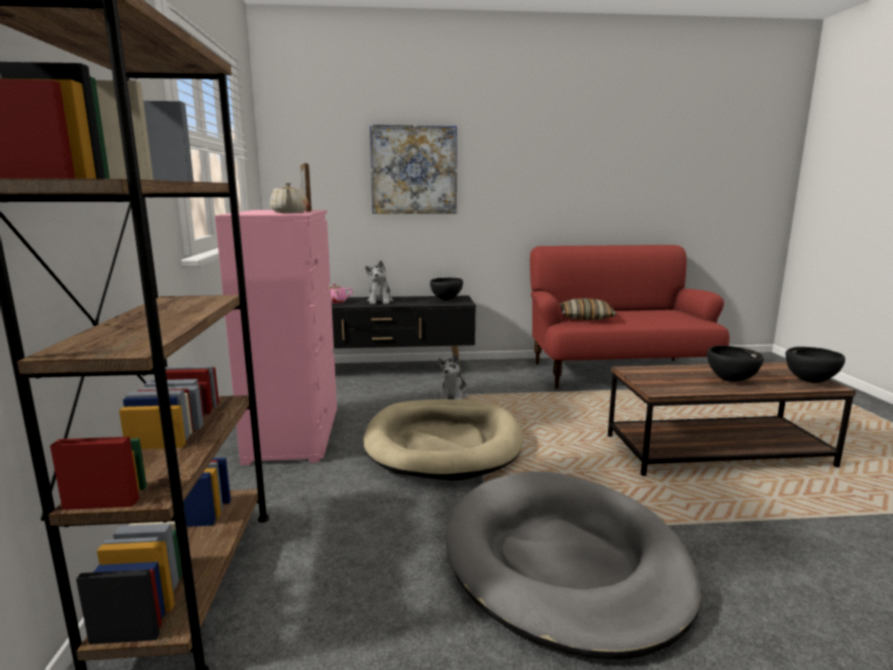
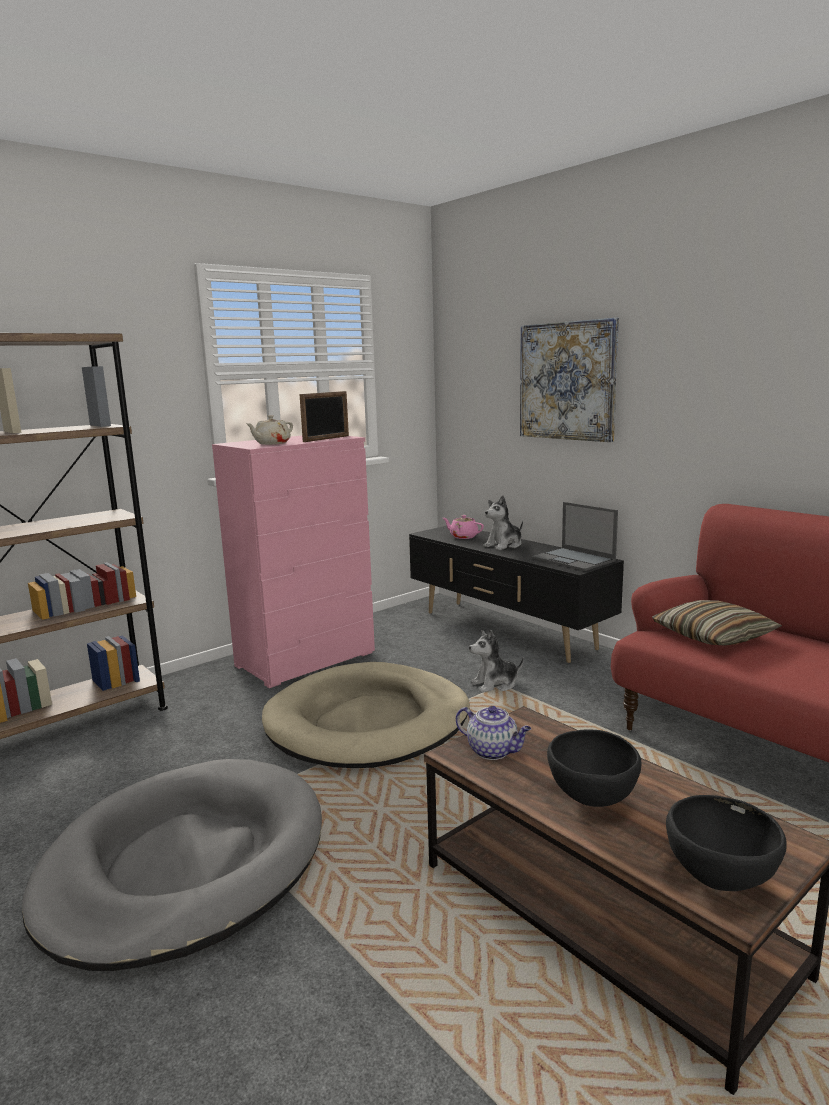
camera: 55 degrees right, 0 degrees up
(446, 299) = (574, 560): black bowl -> laptop
(662, 383) = (493, 751): none -> teapot

